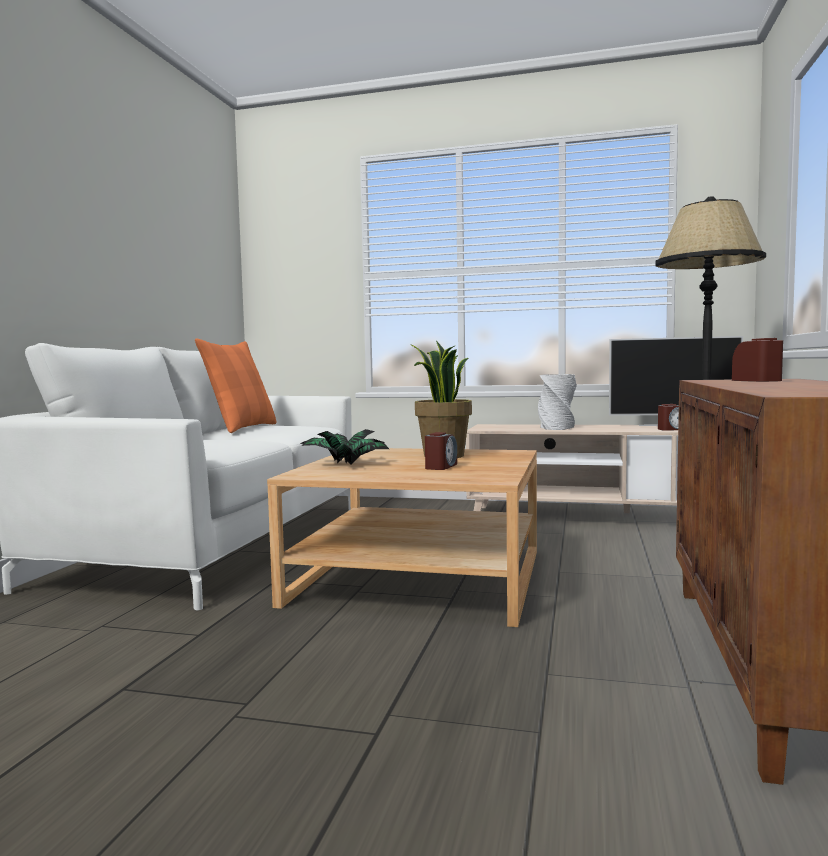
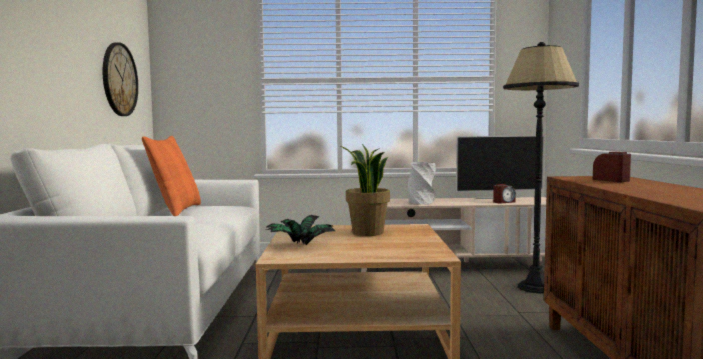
camera: 15 degrees left, 0 degrees up
(193, 278) = (119, 79): none -> wall clock
(441, 467) = (380, 244): alarm clock -> none

